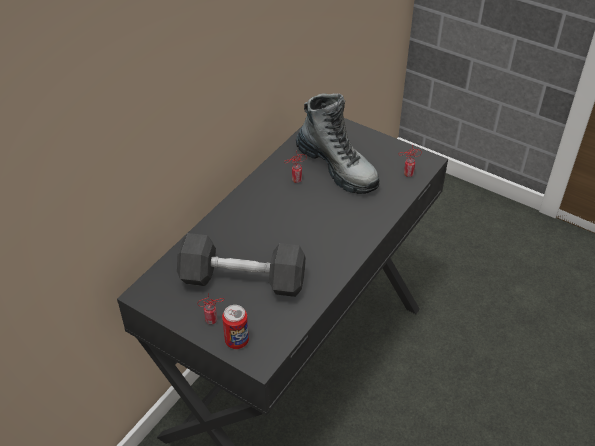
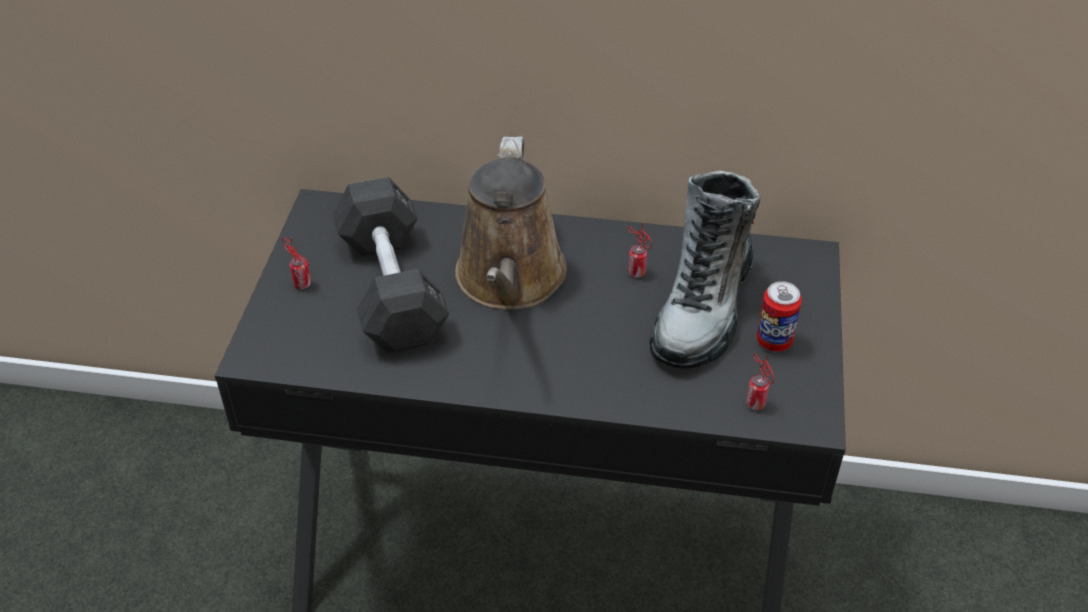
camera: 65 degrees right, 0 degrees up
(237, 341) = (277, 321): can -> can (774, 341)
(270, 229) = (510, 280): none -> brown watering can

